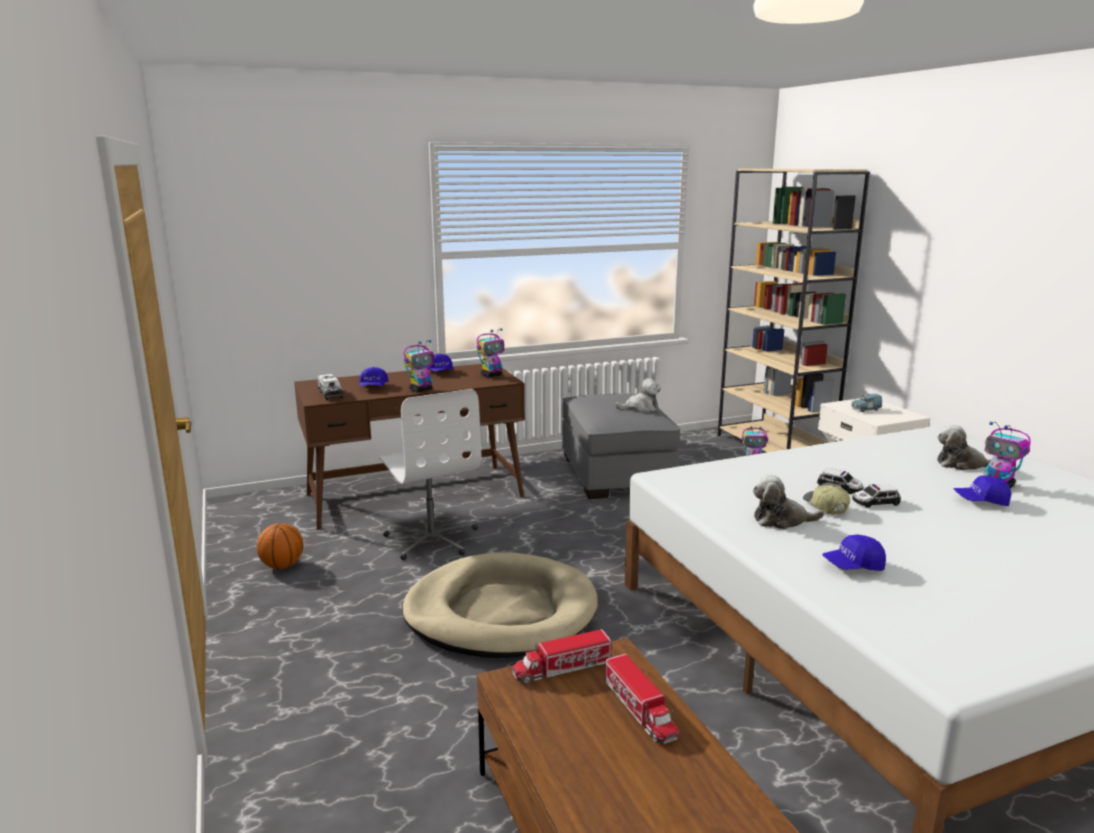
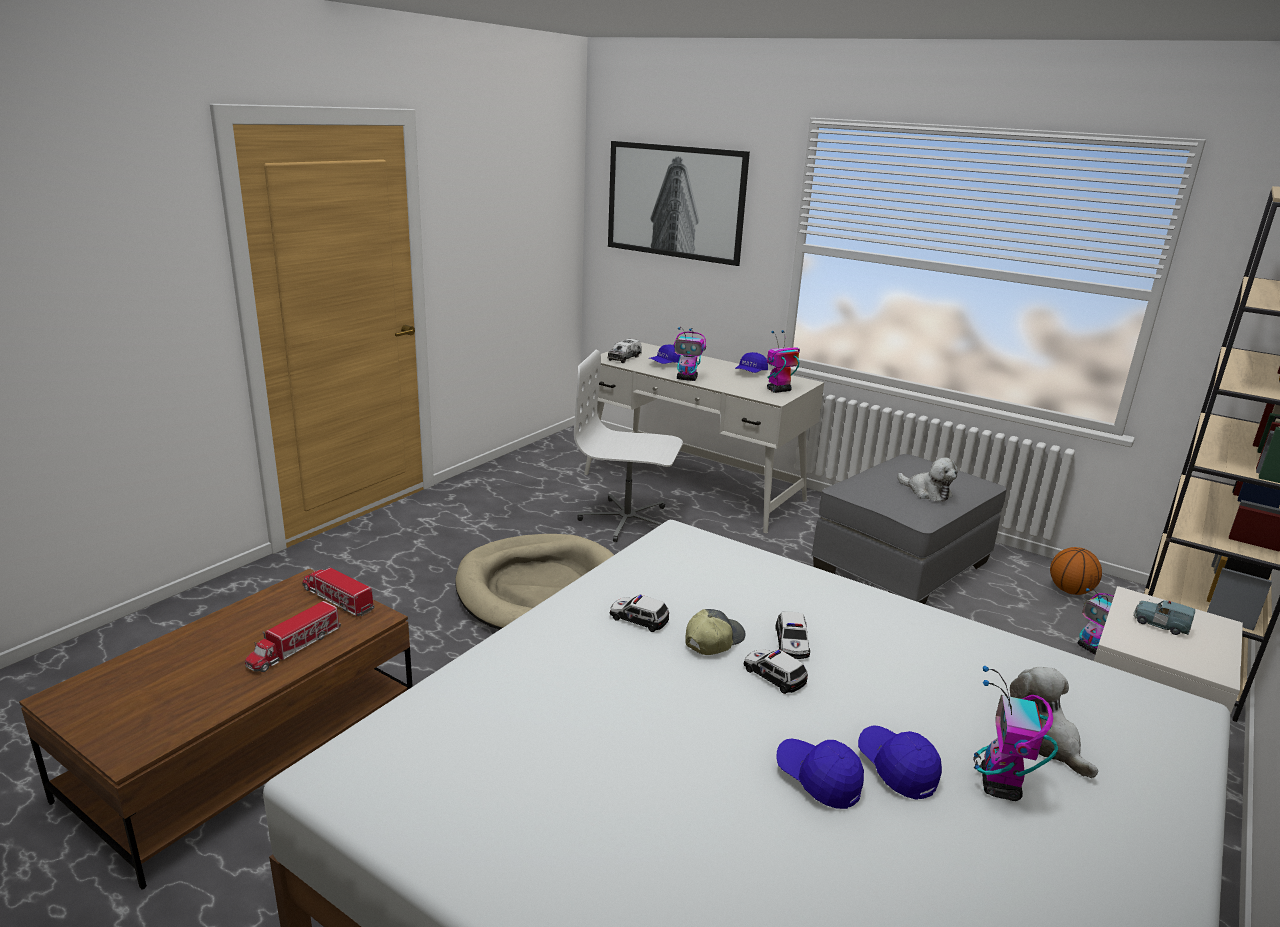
camera: 55 degrees right, 5 degrees up
(282, 566) = (517, 483): basketball -> basketball (1070, 591)
(298, 232) = (676, 201): none -> picture
(415, 495) = (693, 487): brown desk -> white desk
(432, 539) = (627, 520): white office chair -> white office chair turned 75 degrees clockwise
(492, 375) = (778, 390): toy robot -> toy robot turned 135 degrees clockwise
(781, 520) = (638, 618): plush toy -> toy car
(853, 566) = (555, 680): blue cap -> blue cap (818, 780)

